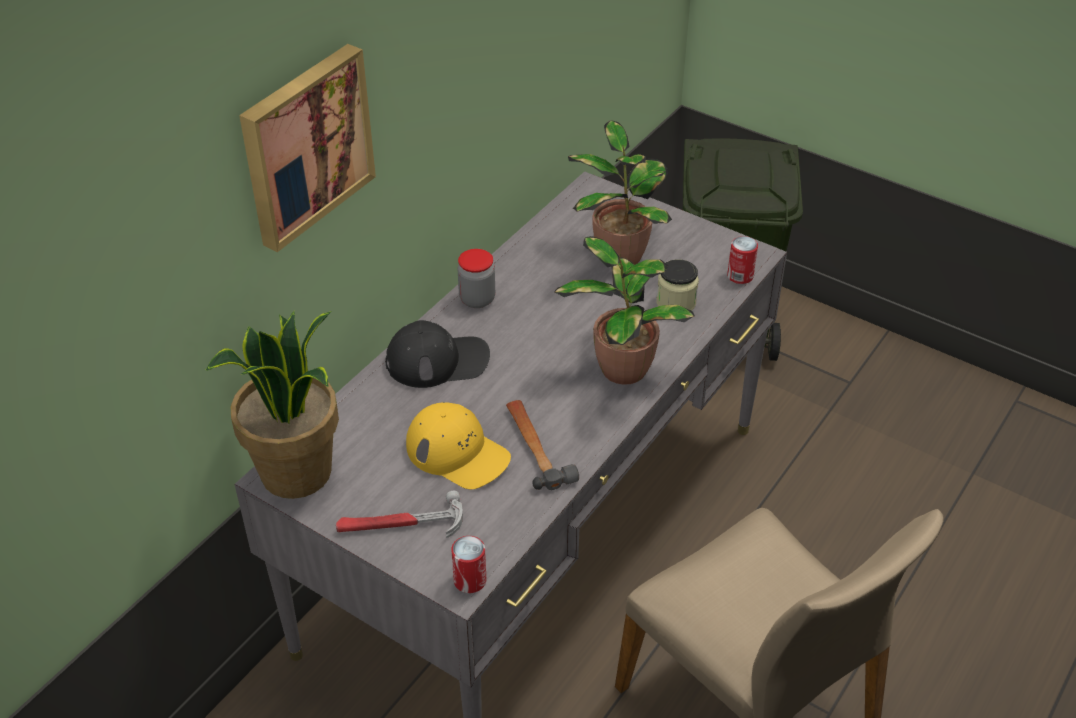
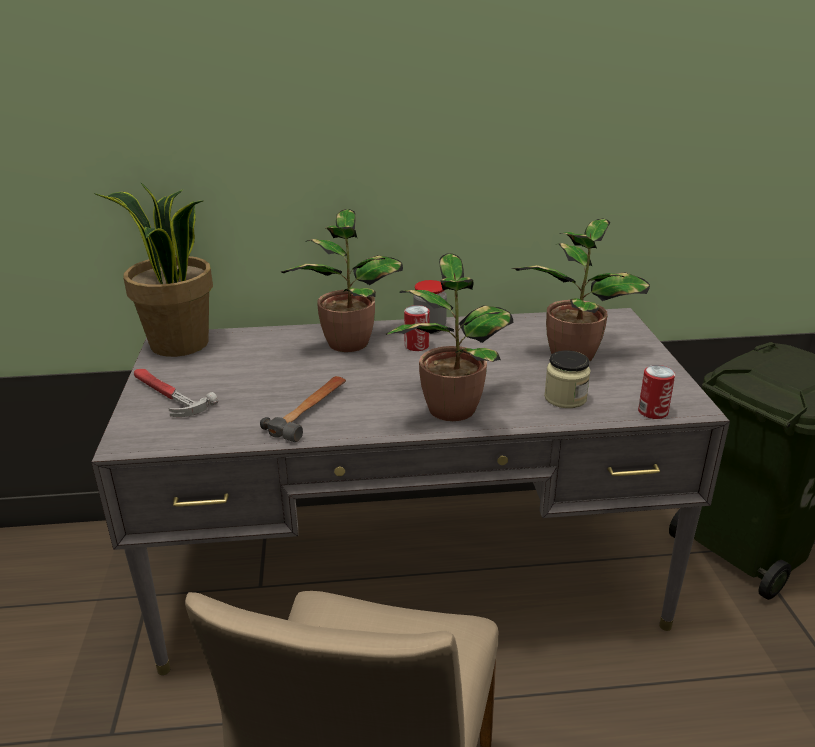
camera: 50 degrees right, 15 degrees down
(305, 145) = (262, 80): picture -> none
(438, 360) = (348, 341): black cap -> potted plant
(458, 453) = (265, 385): yellow cap -> none
(470, 580) = (135, 444): can -> can (417, 346)

